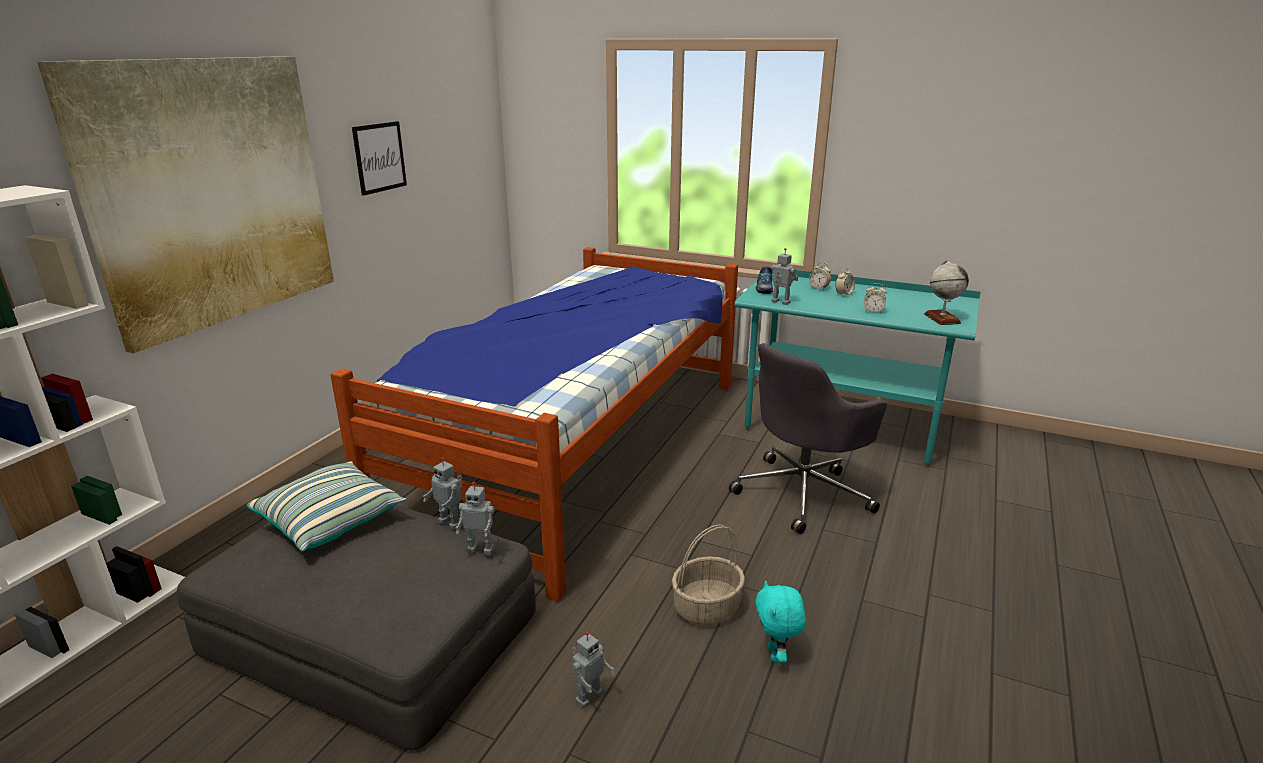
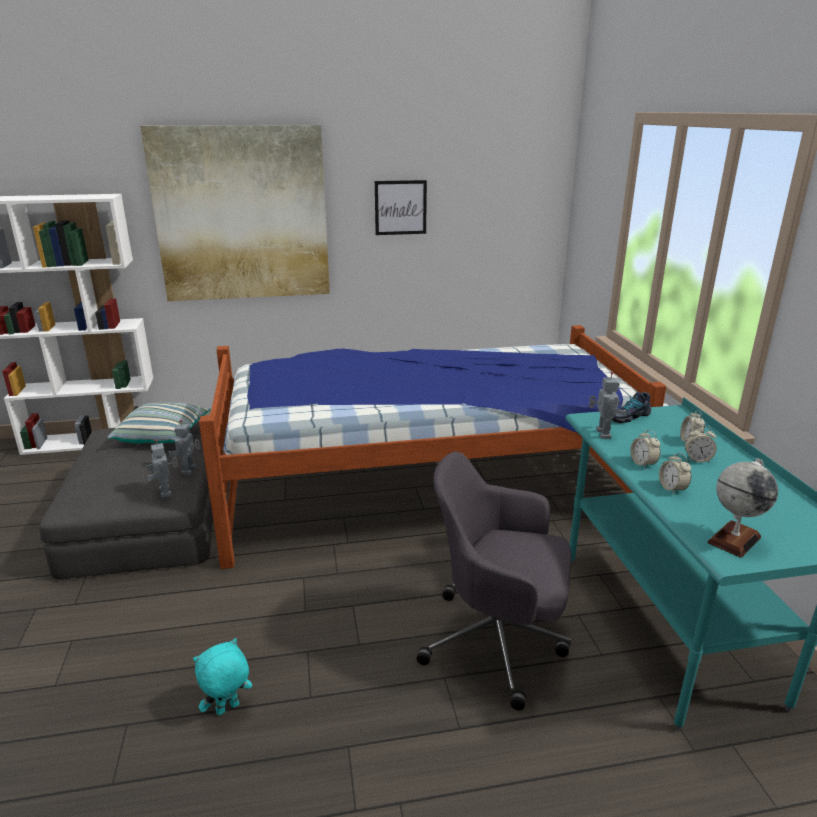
camera: 55 degrees right, 0 degrees up
(588, 696) = (129, 625): toy robot -> none
(706, 607) = (265, 644): basket -> none
(834, 307) = (643, 463): none -> alarm clock

